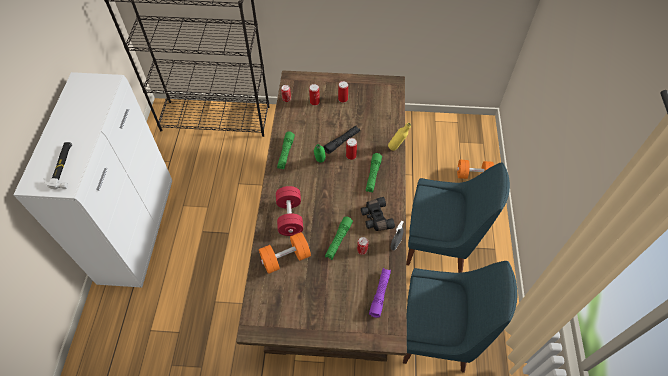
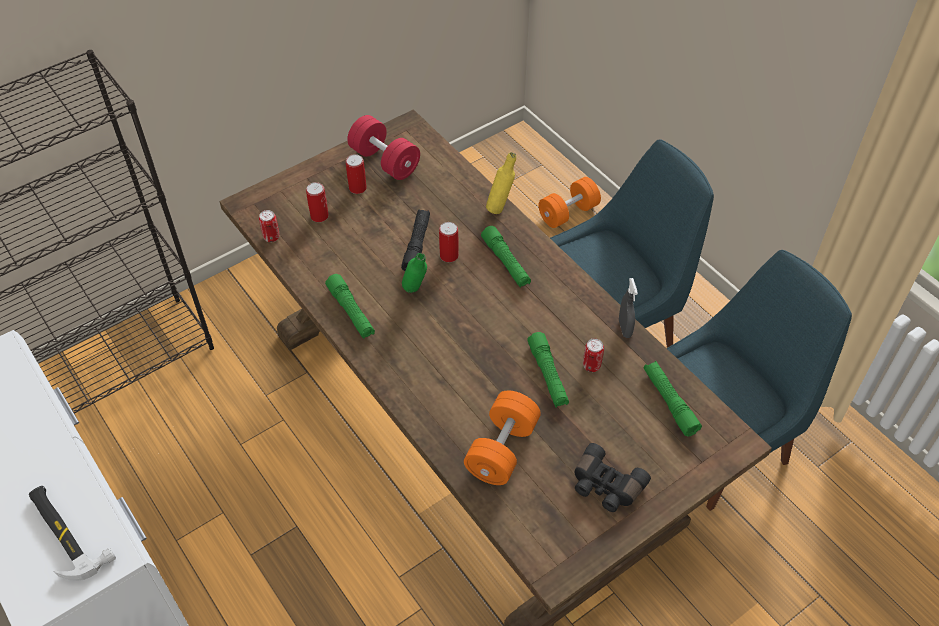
camera: 40 degrees left, 5 degrees down
(290, 217) = (449, 392): red dumbbell -> red dumbbell (385, 161)
(375, 218) = (566, 313): black binoculars -> black binoculars (605, 486)
(380, 294) = (669, 402): purple flashlight -> green flashlight

